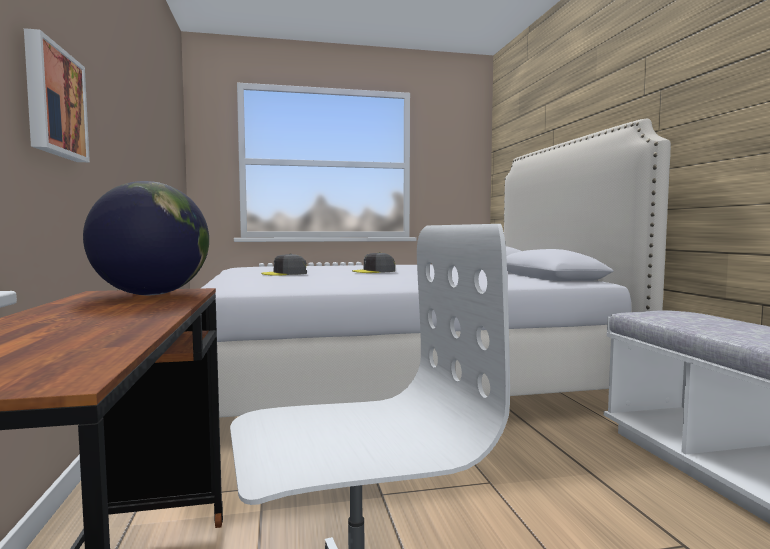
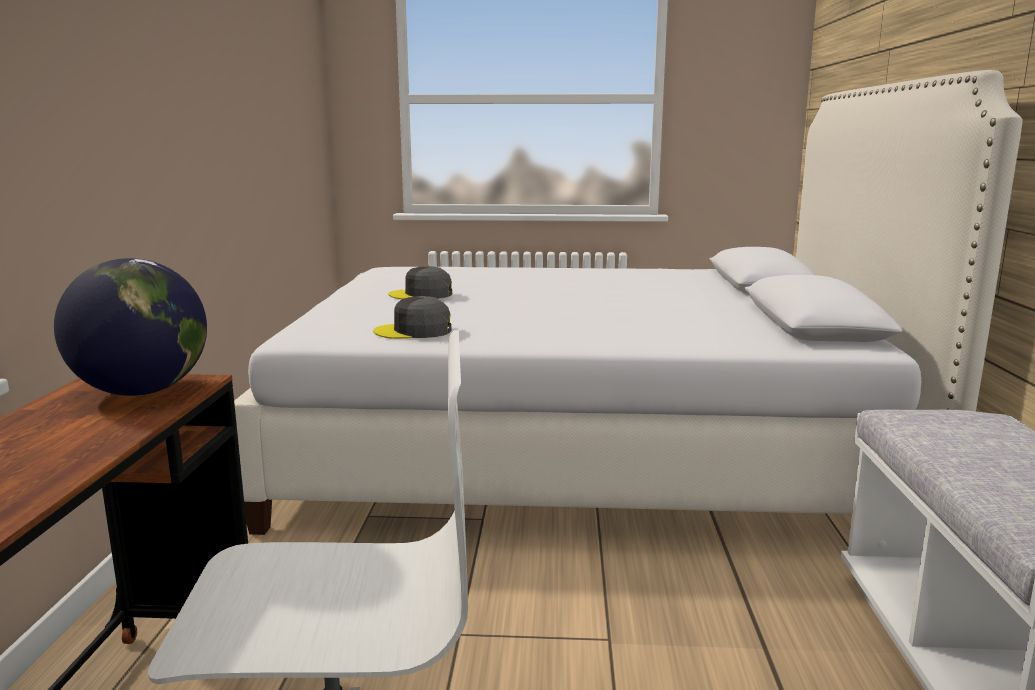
camera: 15 degrees right, 10 degrees up
(53, 102) = (62, 118): picture -> none
(374, 271) = (551, 294): grey cap -> grey cap (414, 331)

